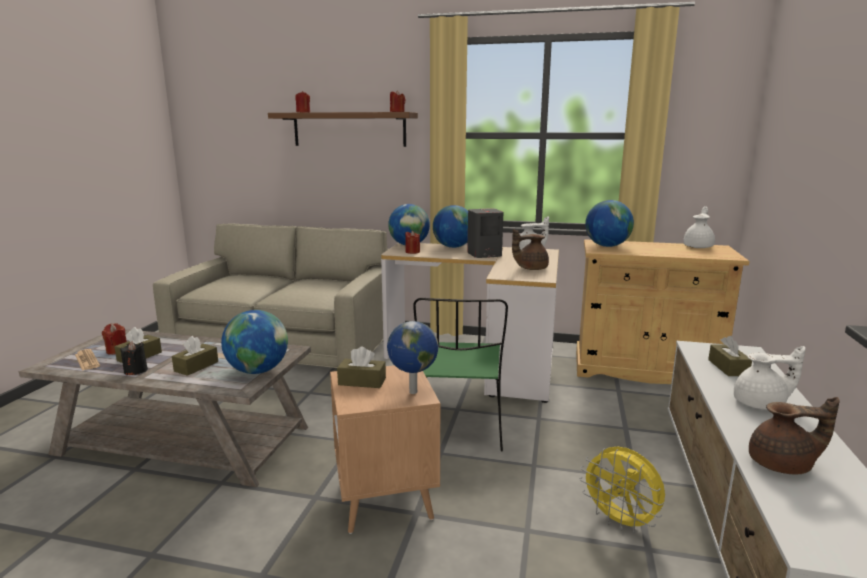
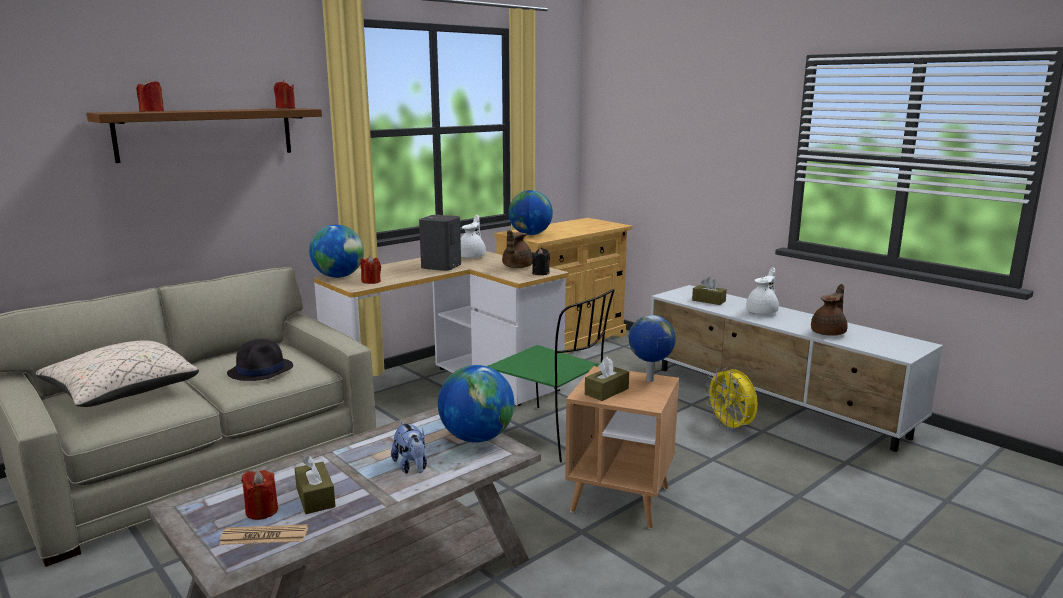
camera: 55 degrees left, 0 degrees up
(136, 371) = (366, 504): black candle -> black candle (540, 273)
(196, 366) = (411, 467): brown tissue box -> plush toy
(241, 281) = (121, 394): none -> beige pillow
(304, 291) = (261, 370): none -> black hat
(453, 247) = (387, 267): globe -> none
(620, 522) = (730, 427): yellow fan -> yellow fan turned 75 degrees clockwise
(698, 247) = (578, 222): white teapot -> none

